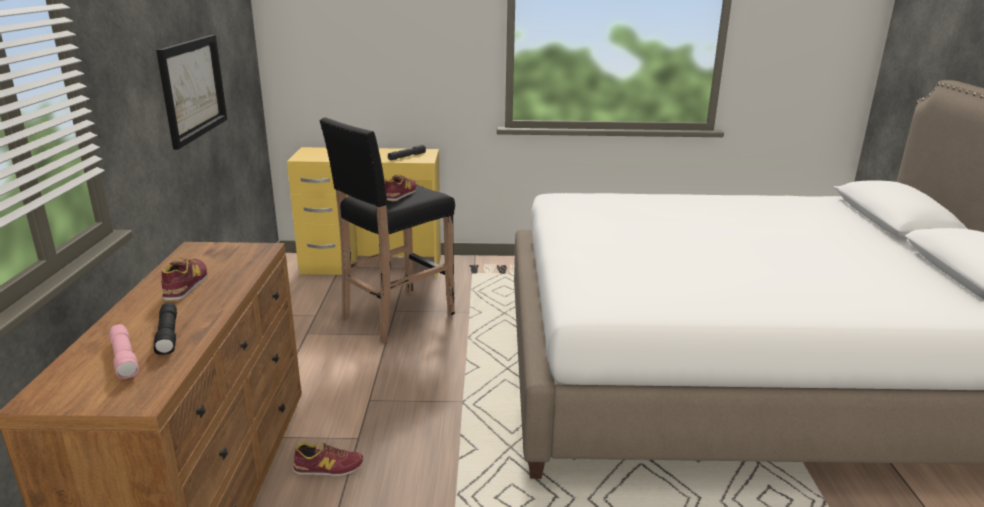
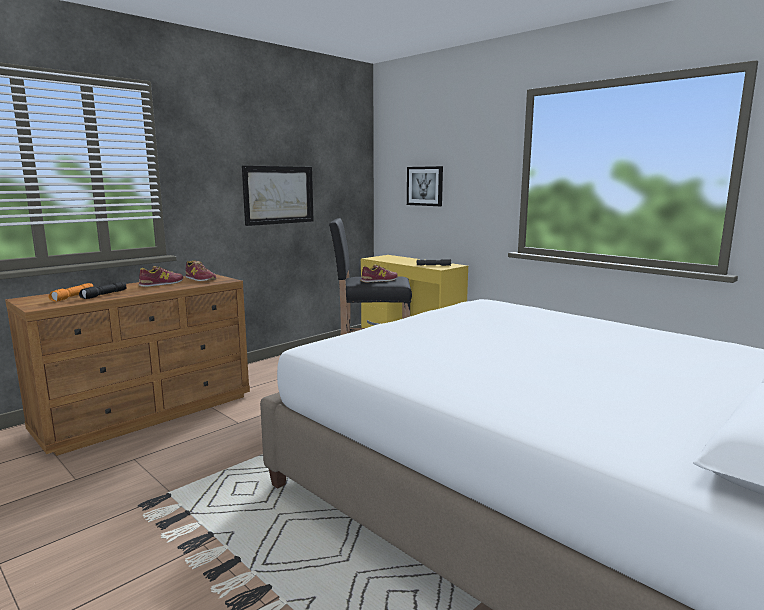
camera: 45 degrees right, 10 degrees down
(125, 359) = (73, 297): pink flashlight -> orange flashlight
(328, 468) = (201, 428): shoe -> shoe (200, 279)
(358, 50) = (425, 186): none -> picture

